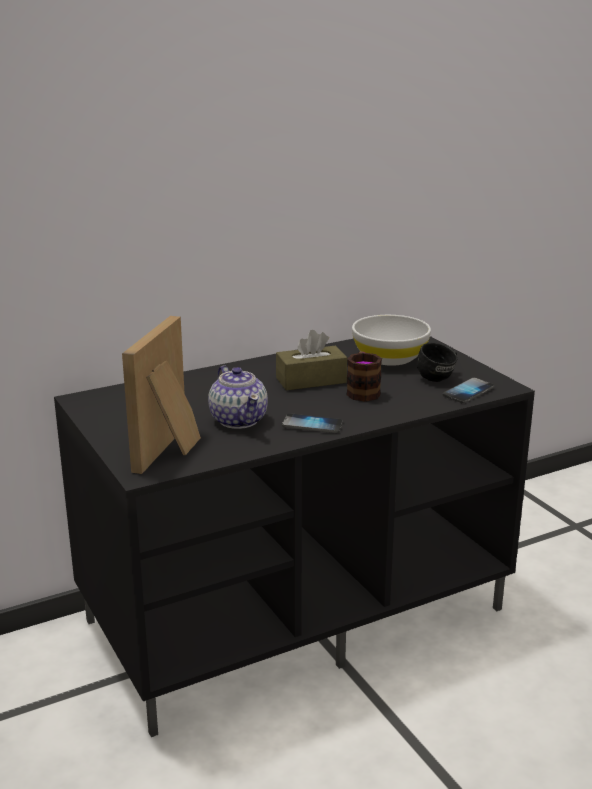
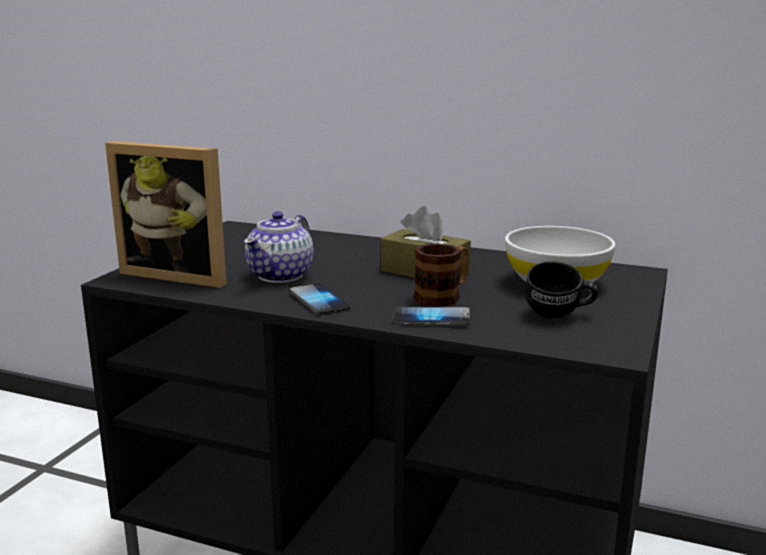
camera: 50 degrees right, 5 degrees down
(172, 450) = (180, 274): picture frame -> picture frame turned 135 degrees counterclockwise
(468, 392) = (553, 339): phone -> phone (431, 319)

